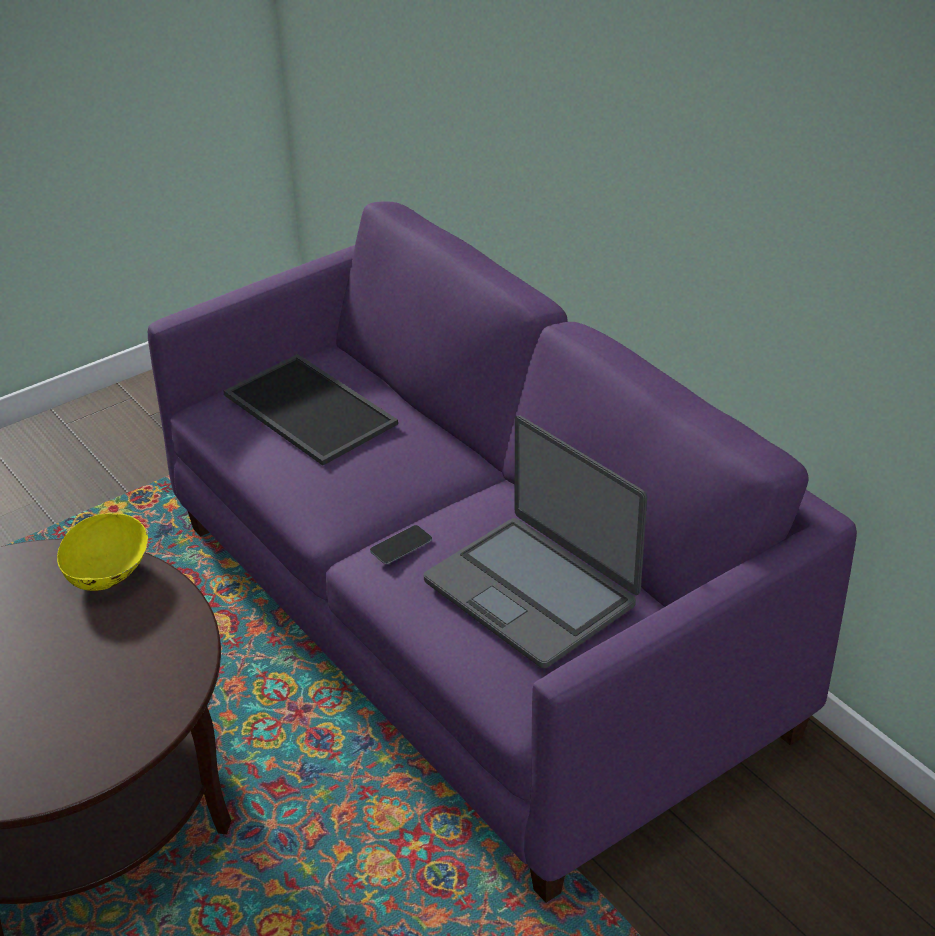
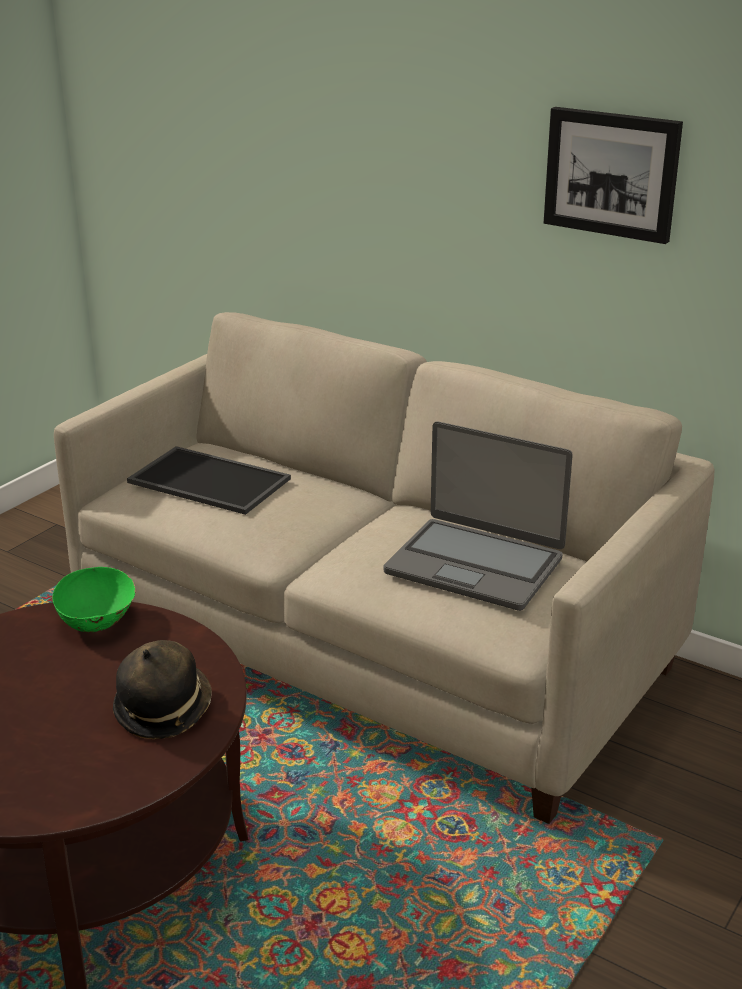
camera: 20 degrees left, 10 degrees down
(108, 574) = (98, 621): yellow bowl -> green bowl
(114, 702) = (163, 709): none -> hat
(401, 545) = (347, 555): phone -> none
(473, 625) = (373, 646): purple sofa -> beige sofa
(777, 147) = (612, 173): none -> picture

